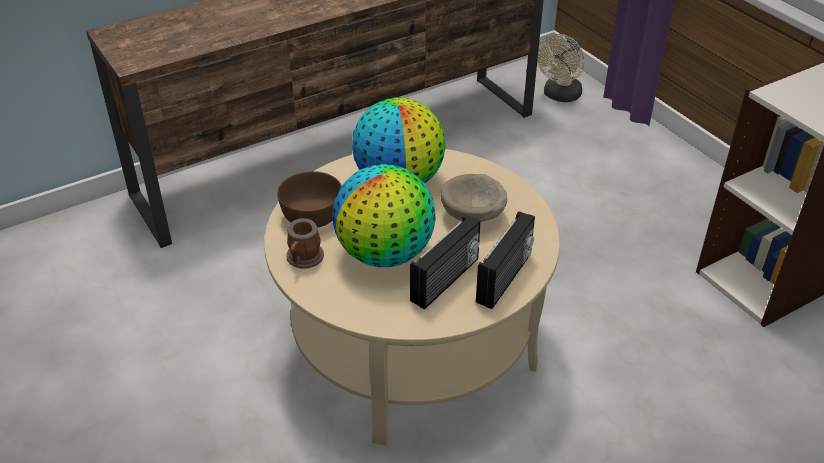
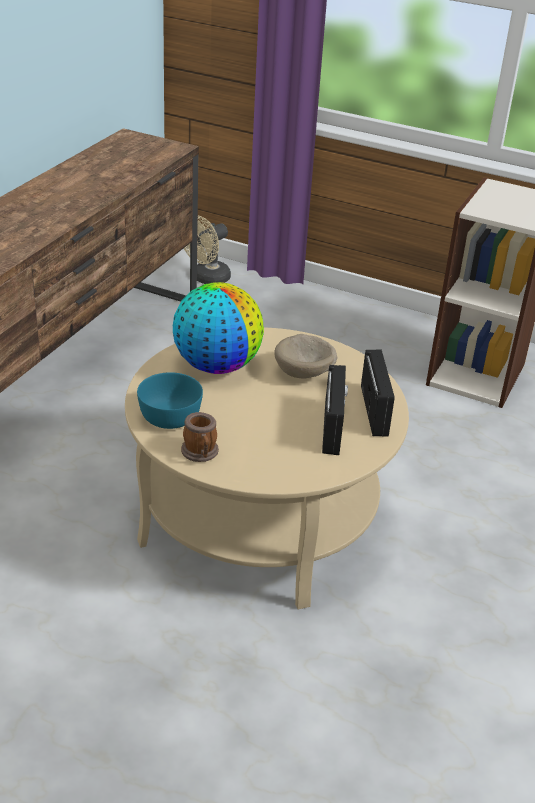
camera: 35 degrees left, 5 degrees down
(311, 215) = (169, 417): brown bowl -> turquoise bowl
(385, 254) = (265, 425): globe -> none
(560, 96) = (207, 279): beige fan -> beige fan turned 45 degrees clockwise

